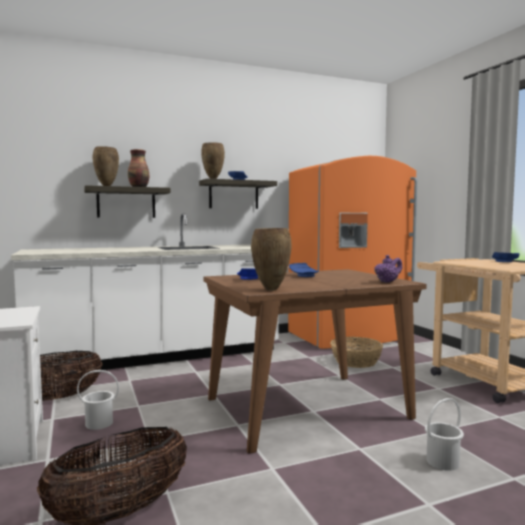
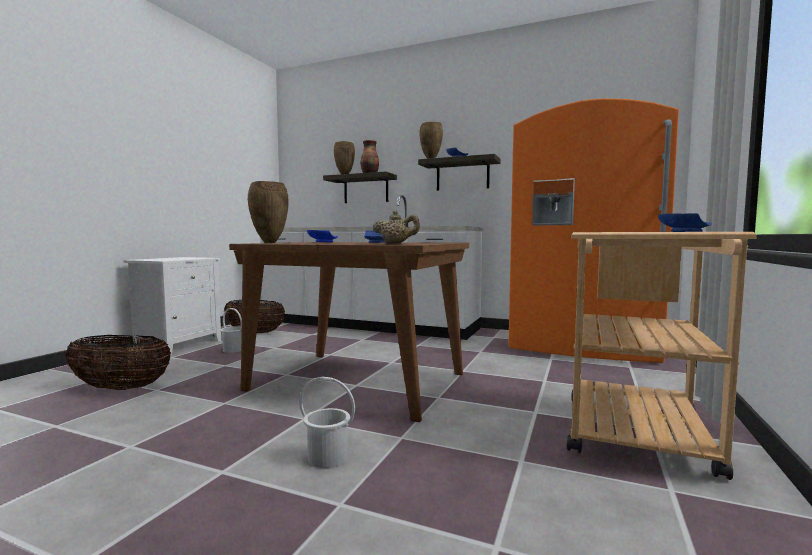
camera: 45 degrees right, 0 degrees up
(356, 361) = (517, 366): basket -> none
(387, 282) = (396, 244): purple teapot -> beige teapot

